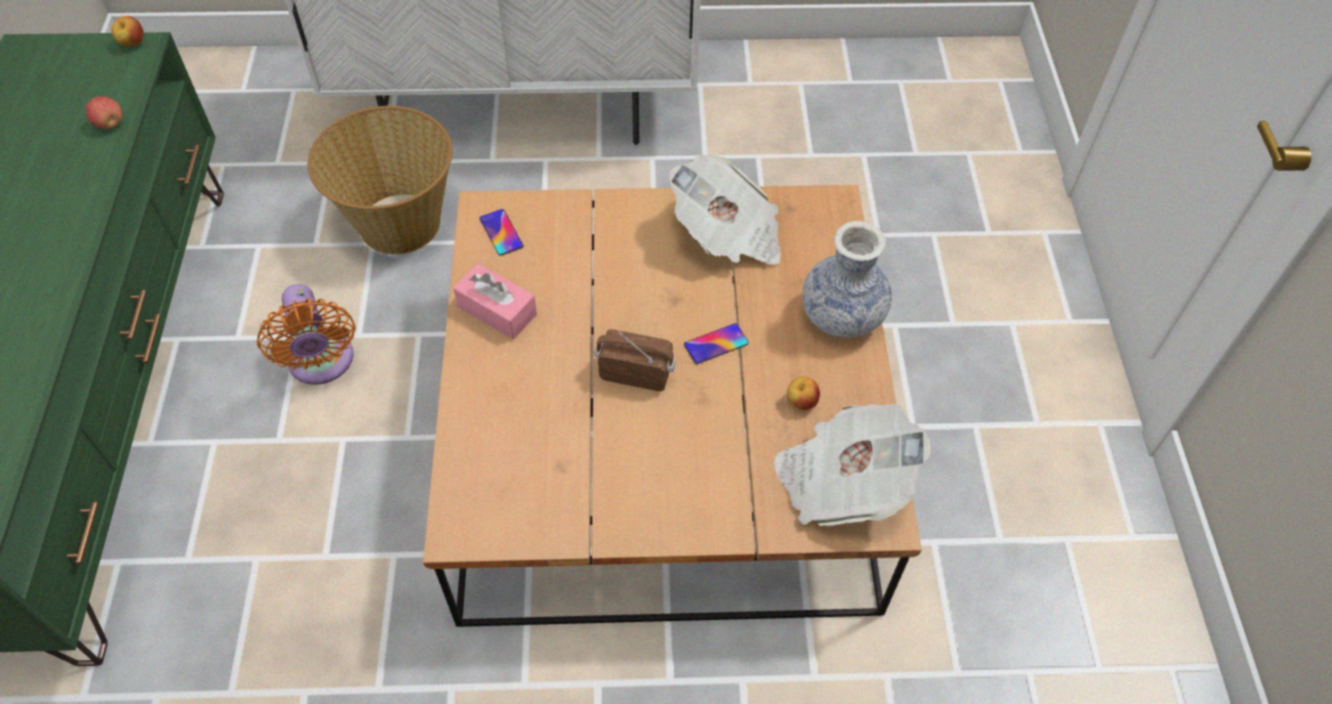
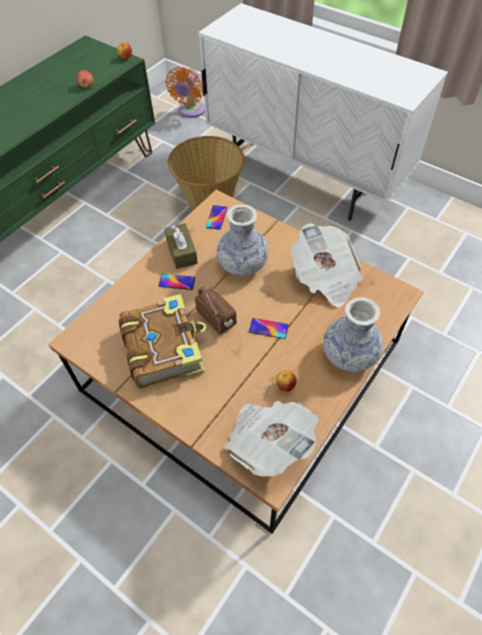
camera: 40 degrees right, 0 degrees up
(322, 364) = (127, 243): orange fan -> orange fan (190, 111)
(497, 310) = (182, 252): pink tissue box -> brown tissue box
(532, 357) = (177, 282): none -> phone
(601, 456) = (164, 348): none -> book
(602, 278) = (242, 264): none -> vase

